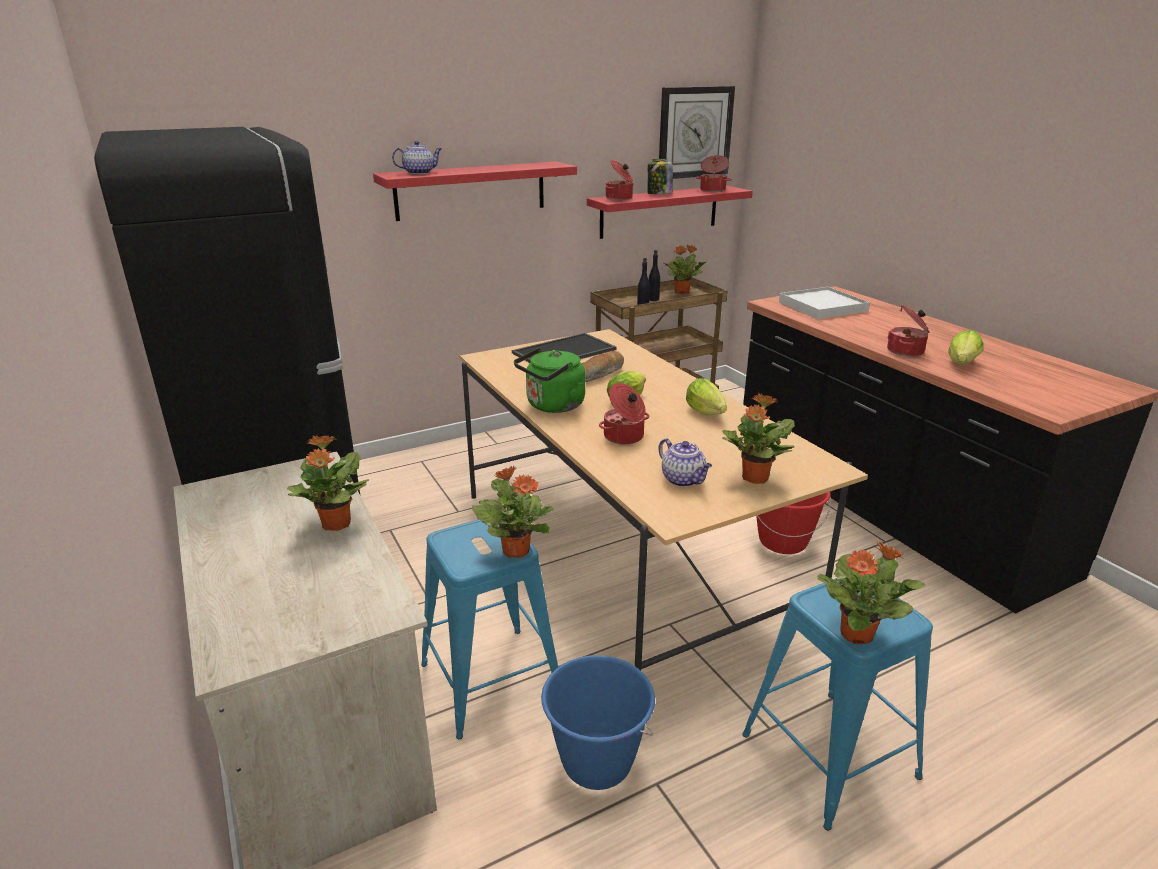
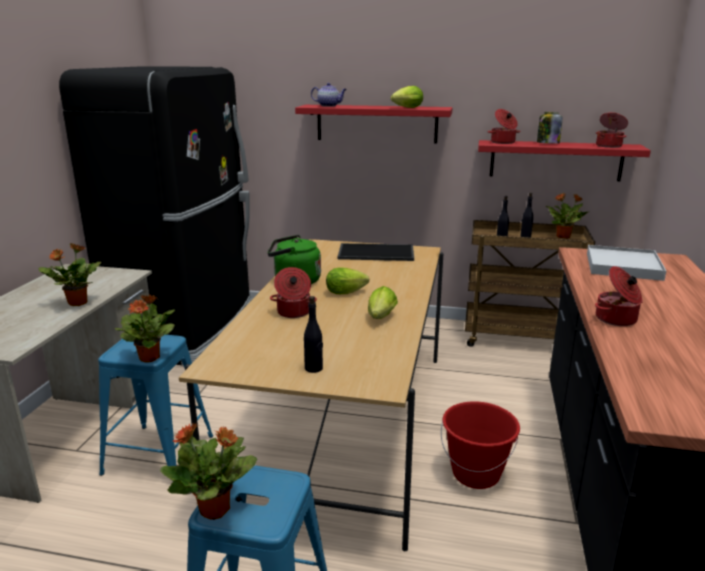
camera: 40 degrees right, 5 degrees down
(596, 762) = (135, 533): blue bucket -> none
(599, 374) = (366, 272): bread -> none
(684, 480) = (268, 350): teapot -> none
(694, 132) = (602, 91): wall clock -> none
(754, 478) = (314, 368): potted plant -> black bottle
(961, 365) = (650, 347): lettuce -> lettuce (406, 108)

